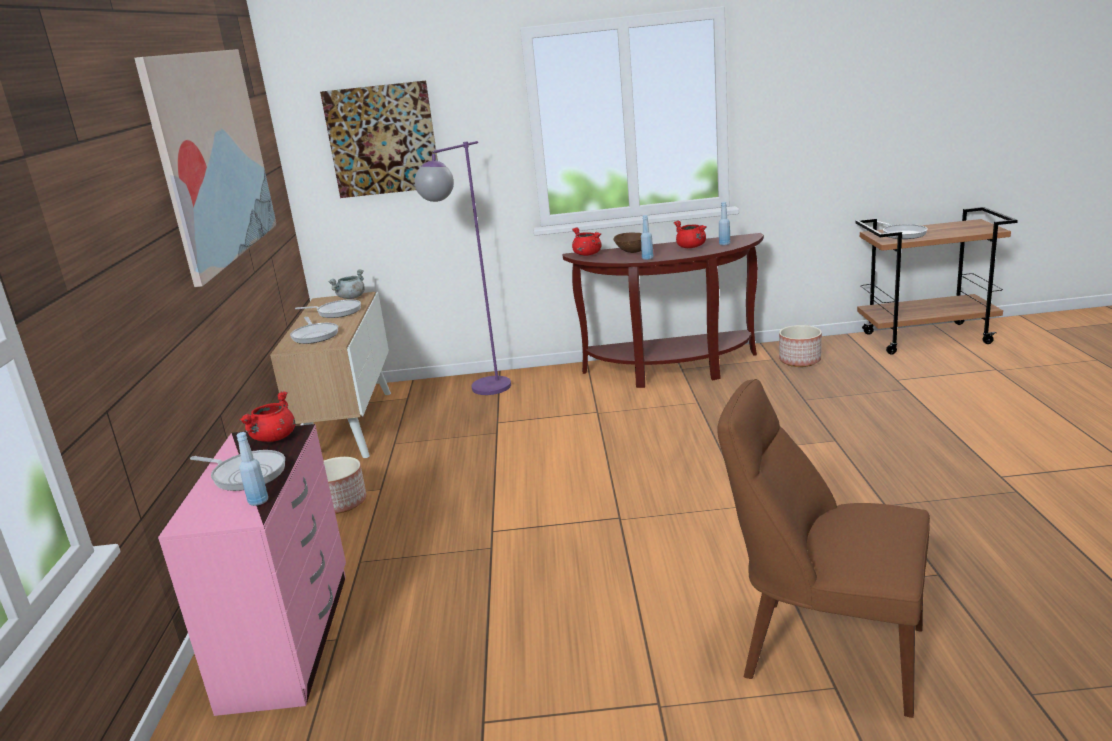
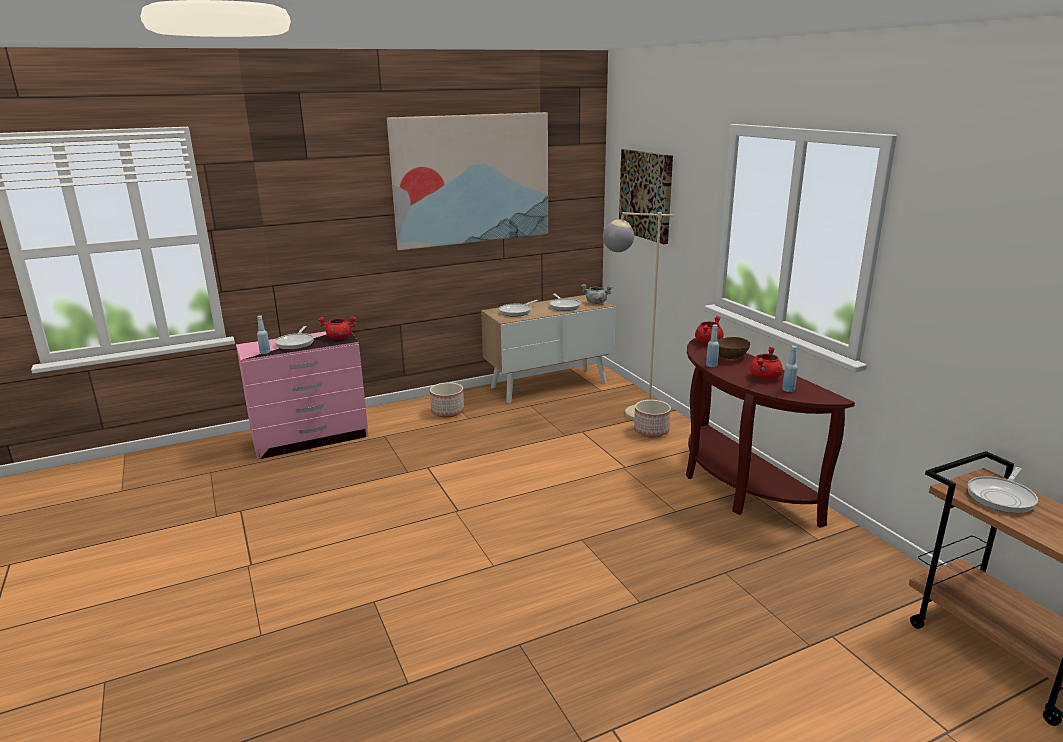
camera: 65 degrees right, 0 degrees up
(481, 392) = (629, 413): purple floor lamp -> beige floor lamp
(800, 361) = (829, 558): planter -> planter (651, 431)
(824, 650) = (301, 626): brown chair -> none

